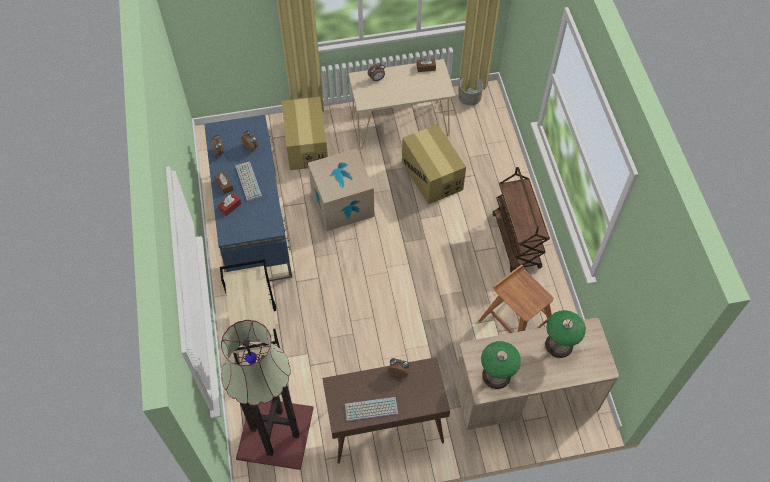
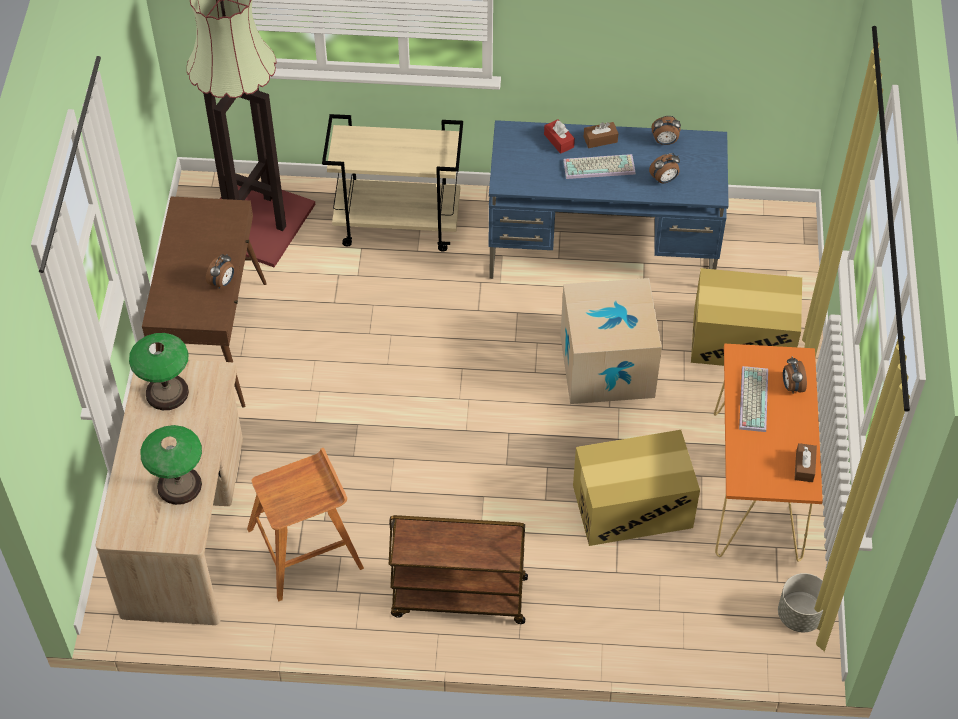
camera: 105 degrees right, 5 degrees down
(370, 410) = (182, 241): keyboard -> keyboard (752, 398)
(400, 125) = (756, 486): beige console table -> orange console table

